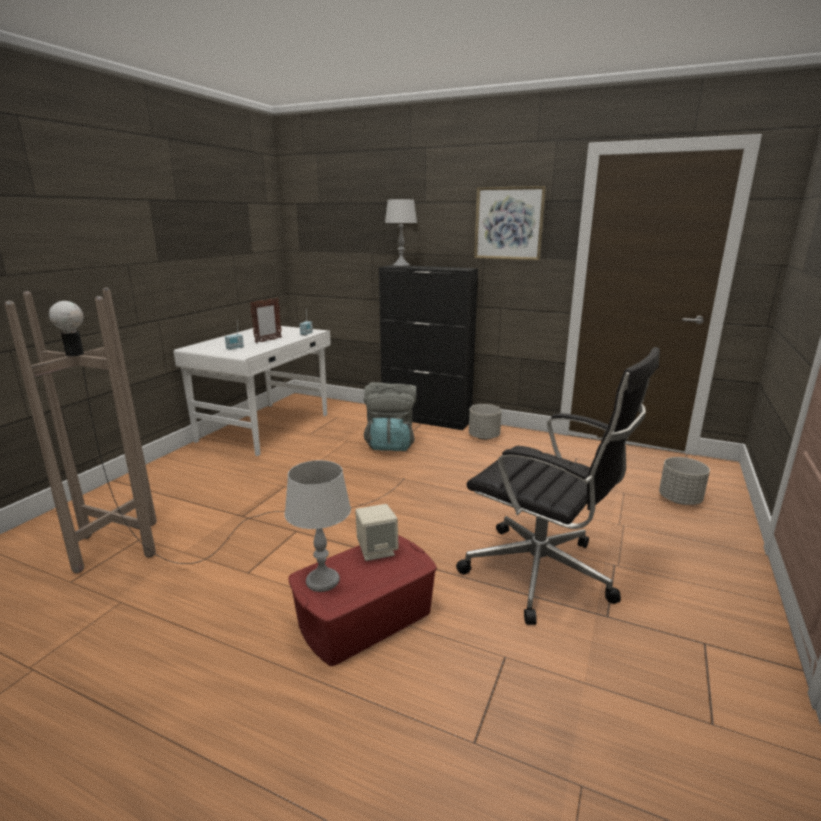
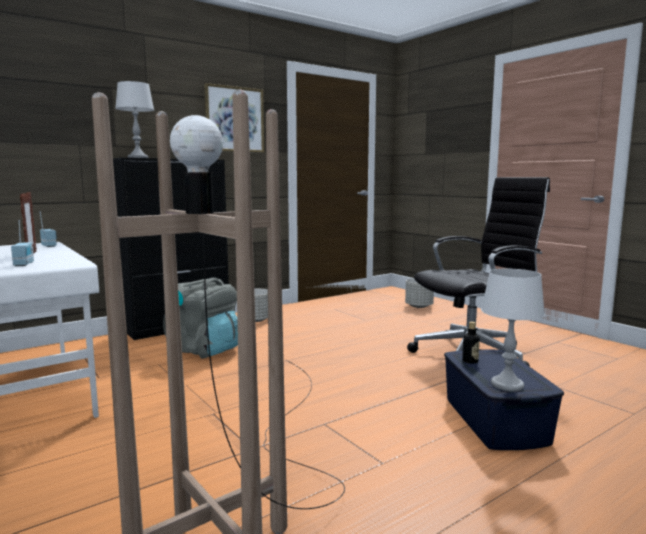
camera: 60 degrees left, 10 degrees down
(364, 618) = (494, 420): red storage box -> blue storage box
(377, 550) = (470, 361): beige speaker -> bottle

